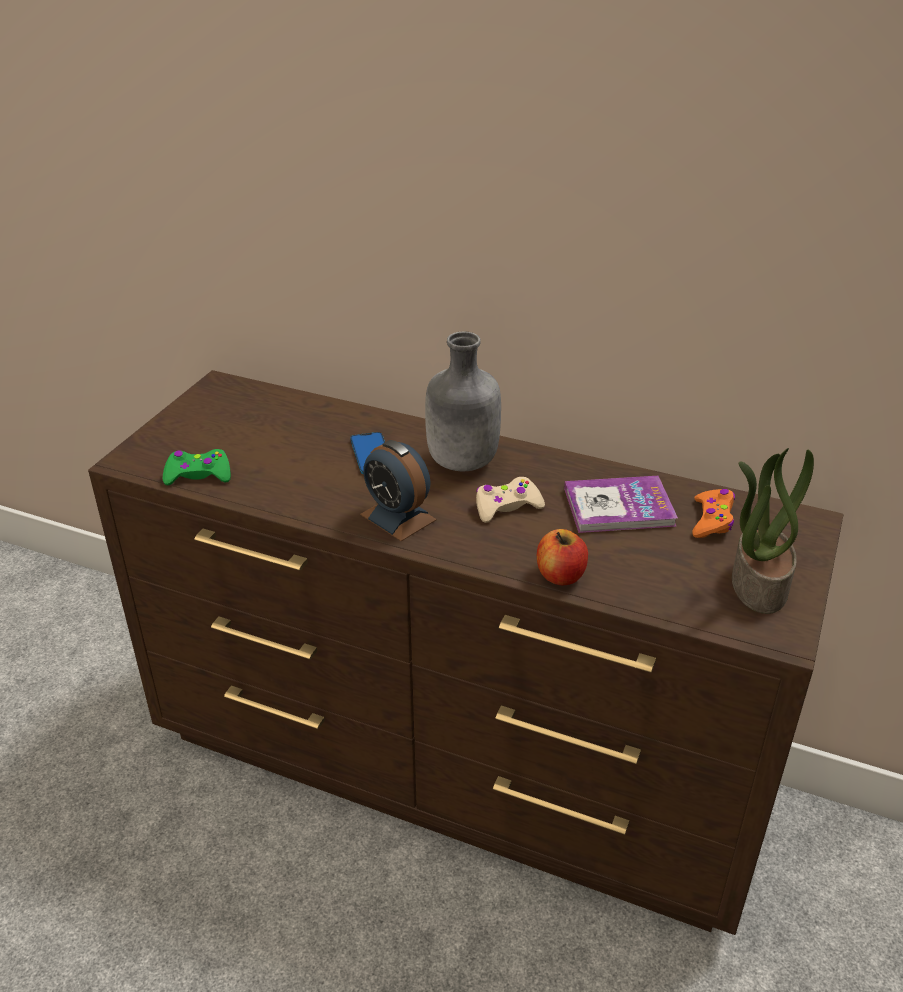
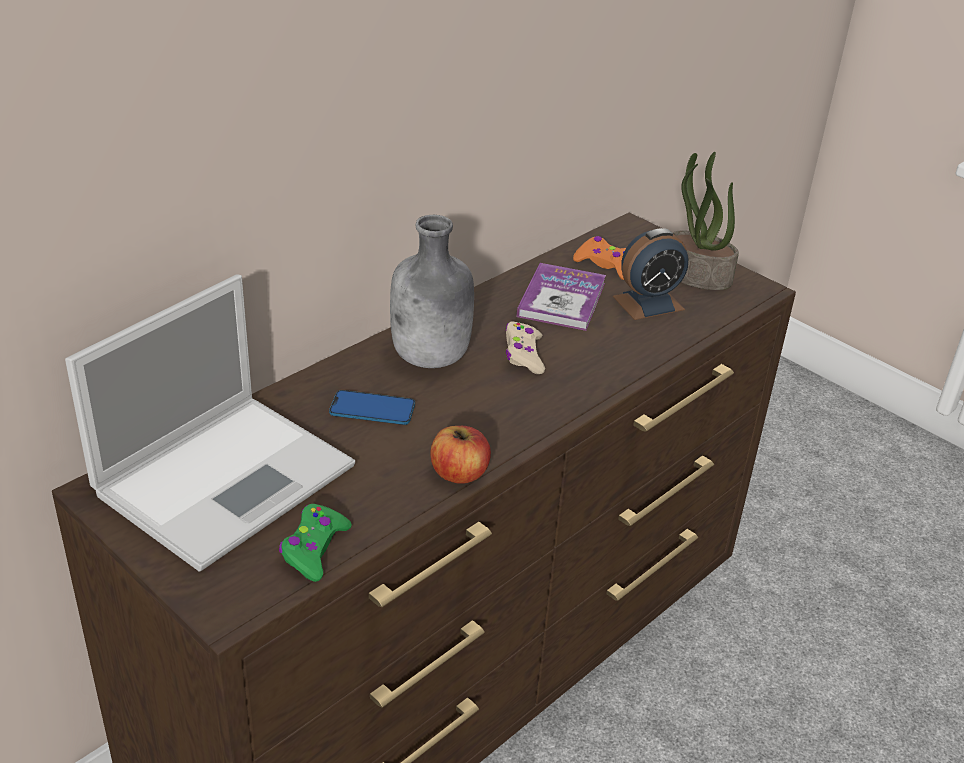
camera: 70 degrees left, 0 degrees up
(257, 421) = (228, 476): none -> laptop
(398, 517) = (499, 422): alarm clock -> alarm clock (648, 303)
(560, 575) = (641, 358): apple -> apple (459, 473)

